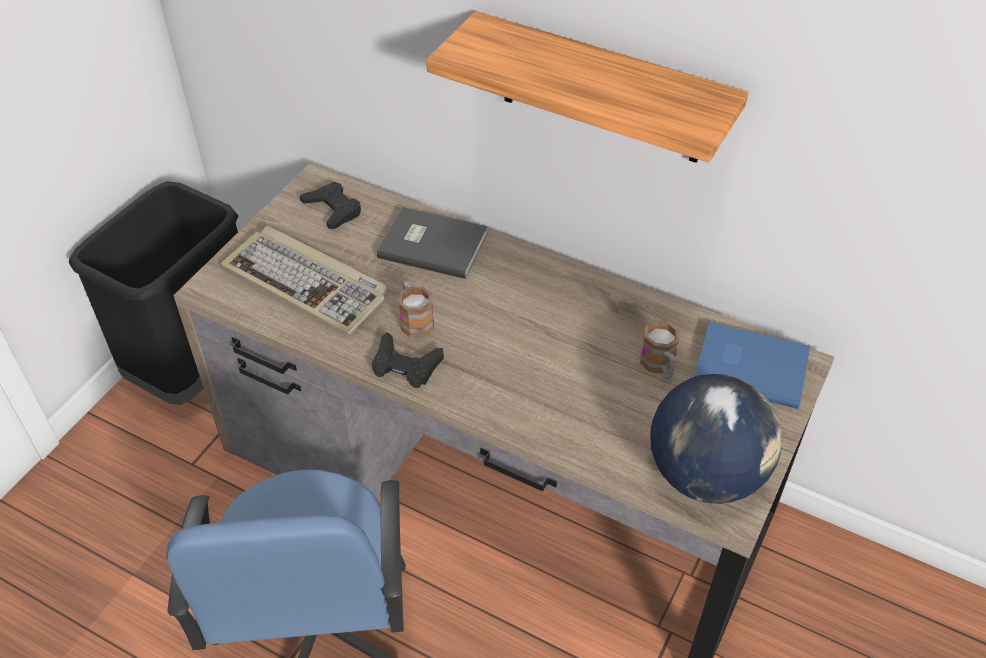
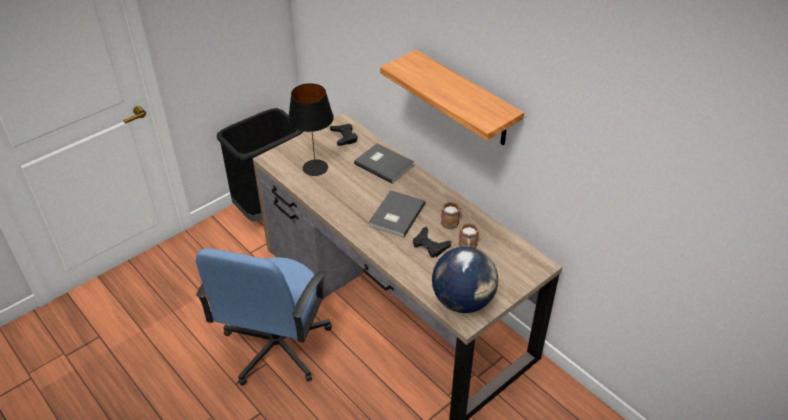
camera: 20 degrees right, 5 degrees down
(307, 283) = (315, 167): keyboard -> black table lamp
(405, 366) = (343, 215): black game controller -> black game controller (430, 245)
(414, 319) = (358, 196): mug -> mug (449, 220)
(501, 339) = (395, 215): none -> grey book
(749, 365) = (514, 259): blue book -> none

